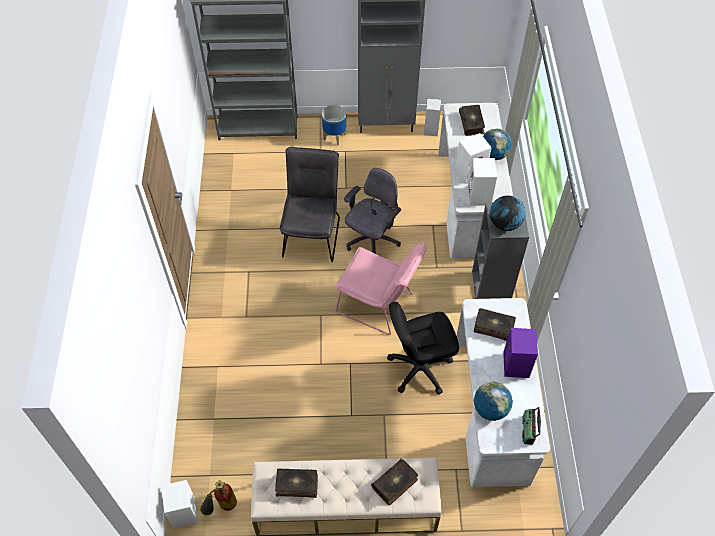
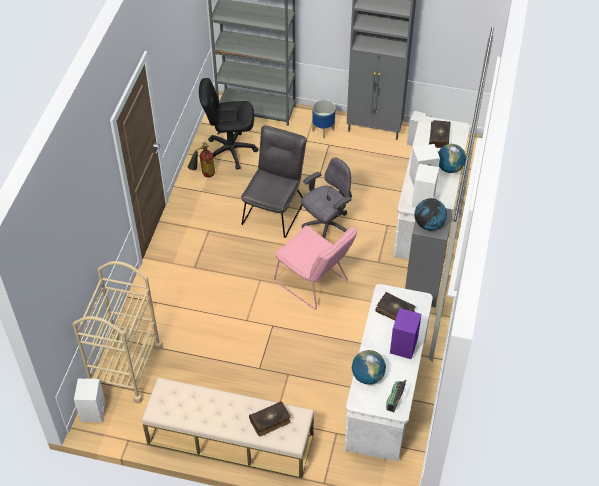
camera: 15 degrees right, 5 degrees down
(206, 451) = (126, 368): none -> beige cart
(222, 507) = (125, 415): fire extinguisher -> fire extinguisher (203, 175)
(297, 484) = (187, 402): book -> none
(419, 368) = (333, 343): black office chair -> black office chair (230, 150)

